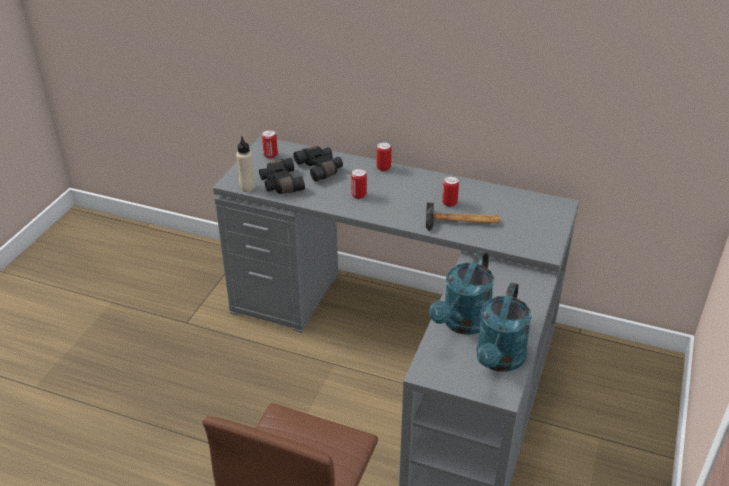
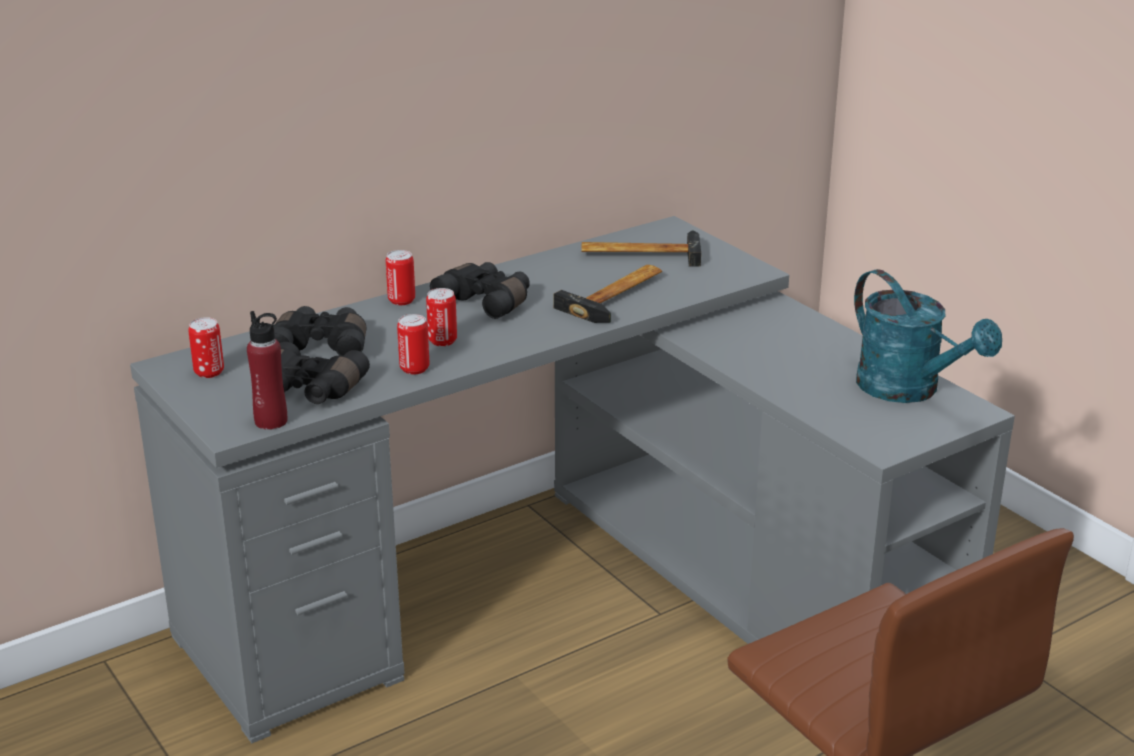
camera: 55 degrees left, 10 degrees down
(247, 187) = (271, 421): beige bottle -> red bottle
(410, 189) = (487, 301): none -> black binoculars
(449, 203) = (562, 288): can -> can (414, 369)
(462, 324) = (811, 387): turquoise watering can -> none
(518, 208) = (640, 253): none -> hammer

